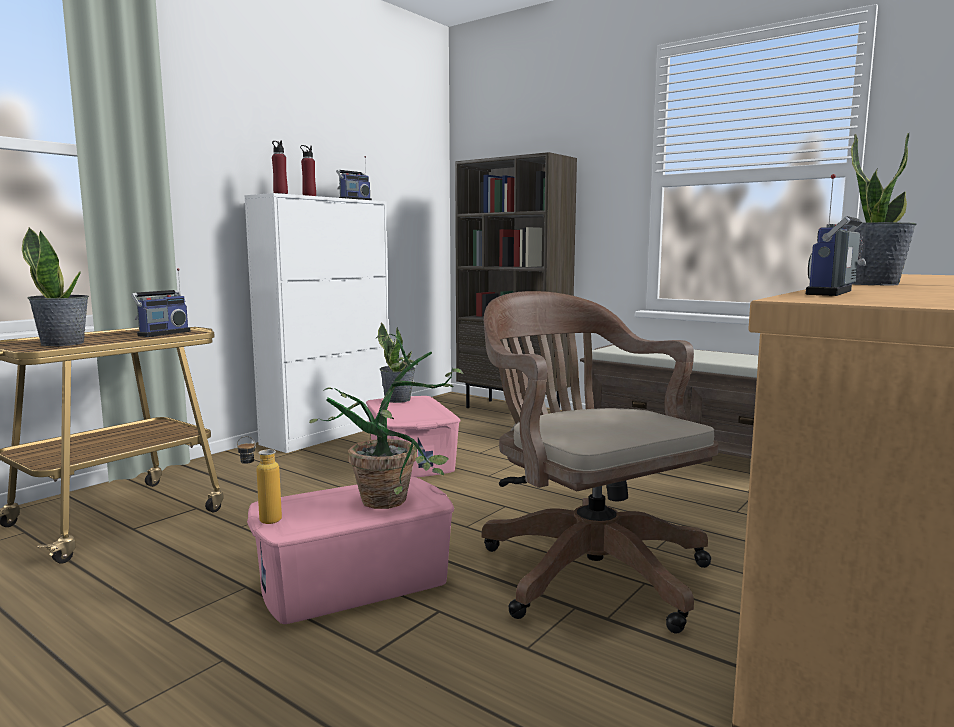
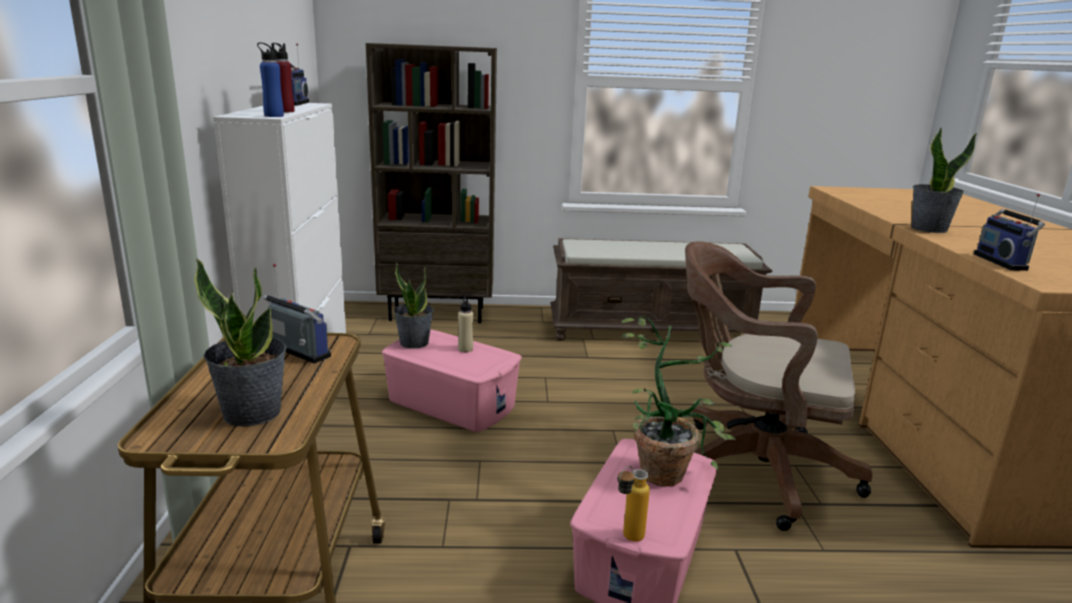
camera: 40 degrees left, 10 degrees up
(162, 333) = (297, 353): radio -> radio turned 45 degrees counterclockwise
(280, 193) = (273, 116): red bottle -> blue bottle
(425, 409) = (465, 349): none -> beige bottle

